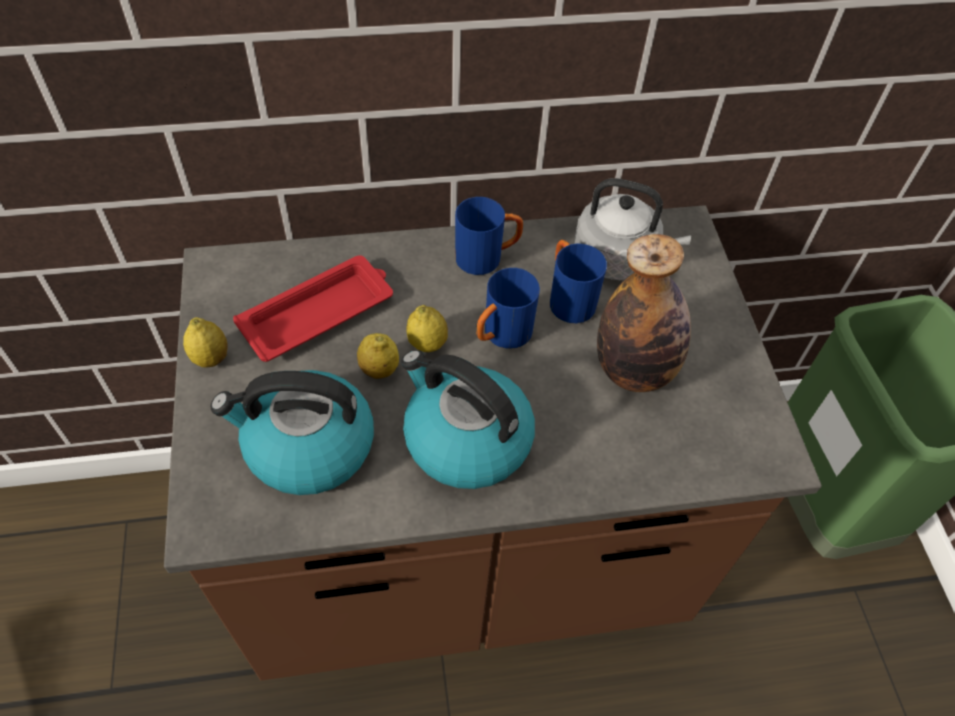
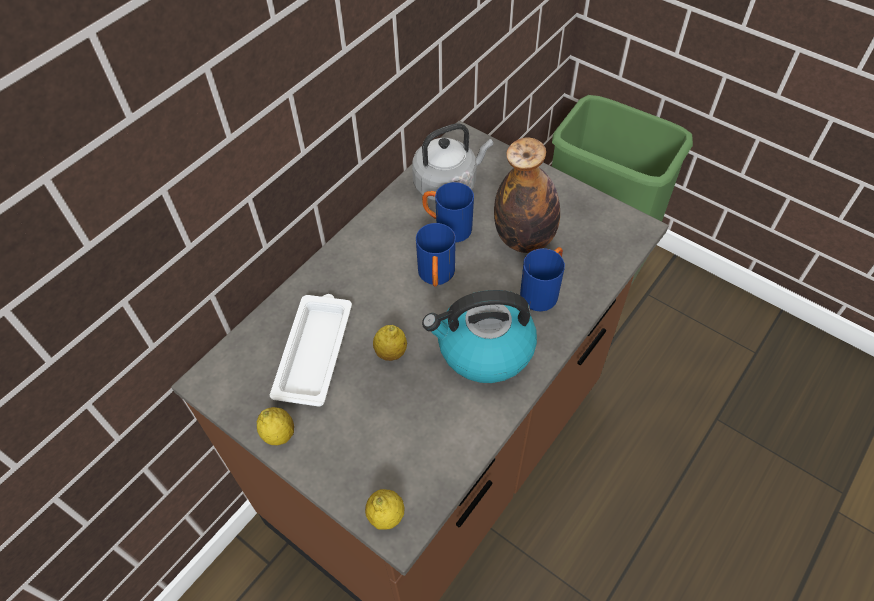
camera: 40 degrees left, 0 degrees up
(307, 446) = (403, 430): kettle -> none
(319, 313) = (315, 351): red tray -> white tray
(427, 343) = (400, 315): lemon -> lemon (386, 516)
(487, 257) = (375, 239): blue mug -> blue mug (542, 291)

